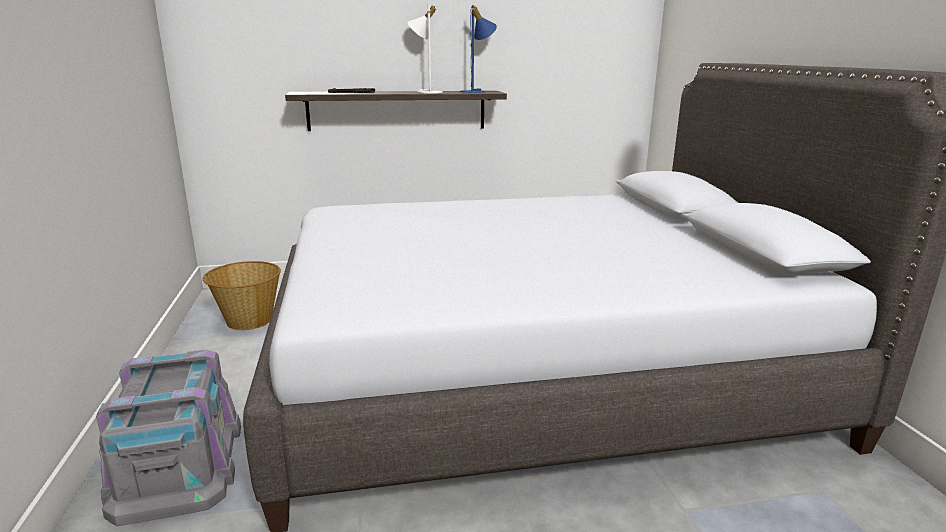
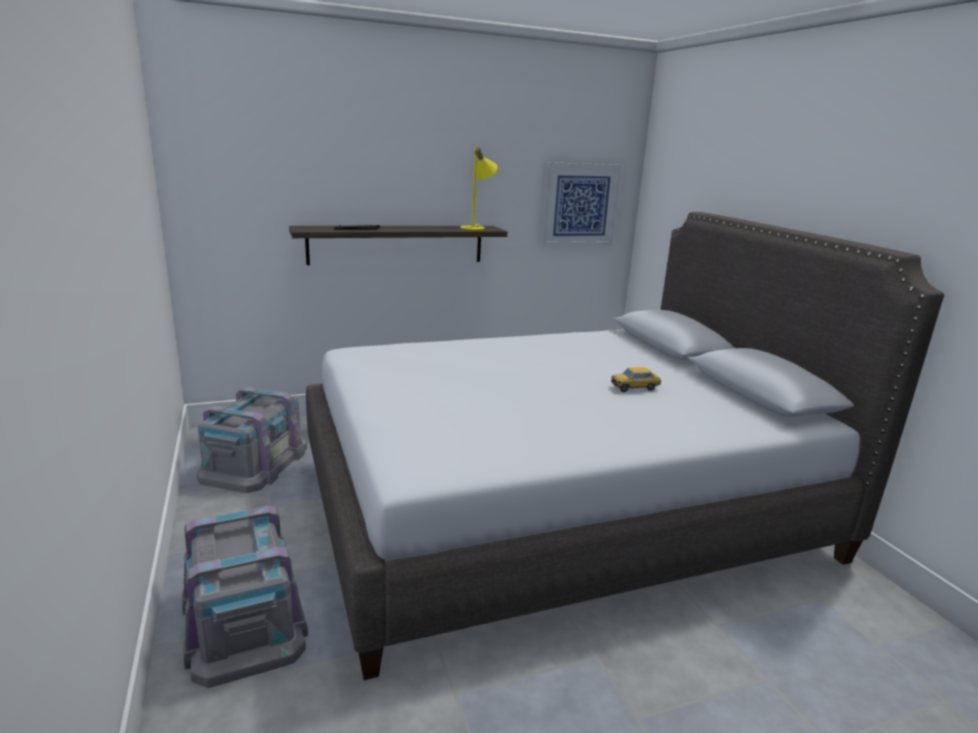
camera: 10 degrees left, 0 degrees up
(248, 320) = (254, 462): basket -> grey storage box
(426, 92) = (428, 228): white table lamp -> none
(477, 91) = (476, 227): blue table lamp -> yellow table lamp
(591, 68) = (580, 205): none -> picture
(612, 244) = (635, 388): none -> toy car

